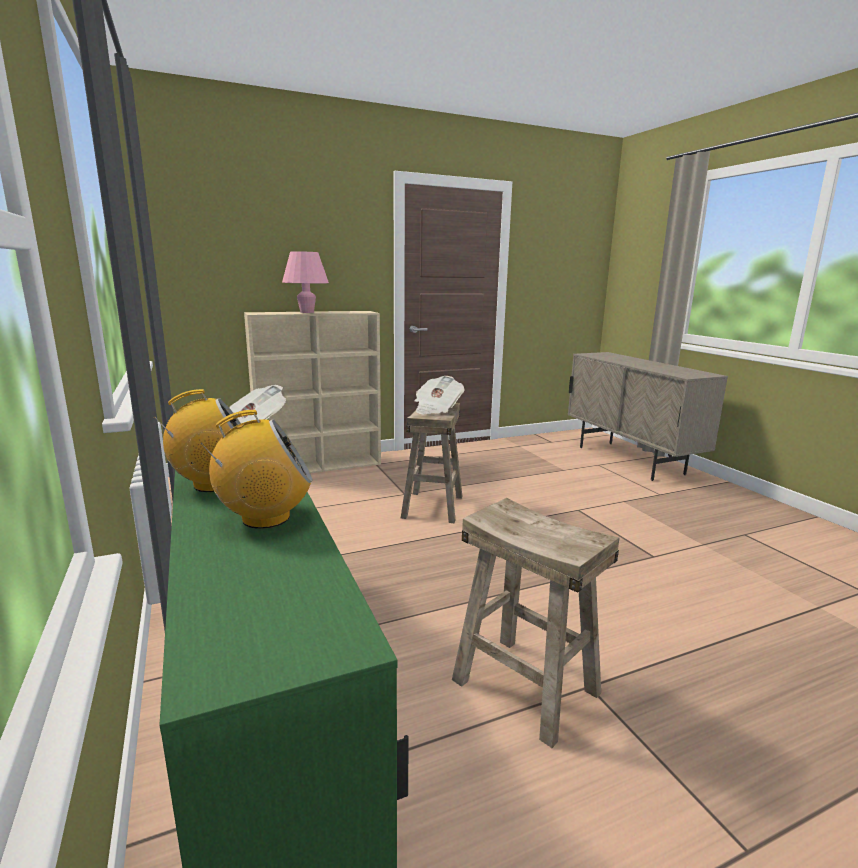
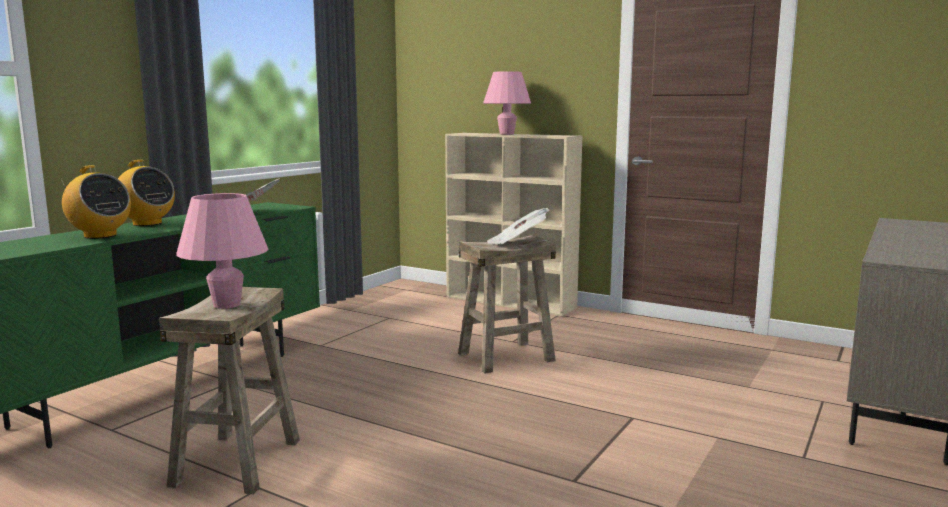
camera: 55 degrees right, 5 degrees down
(536, 530) = (227, 305): none -> pink table lamp

